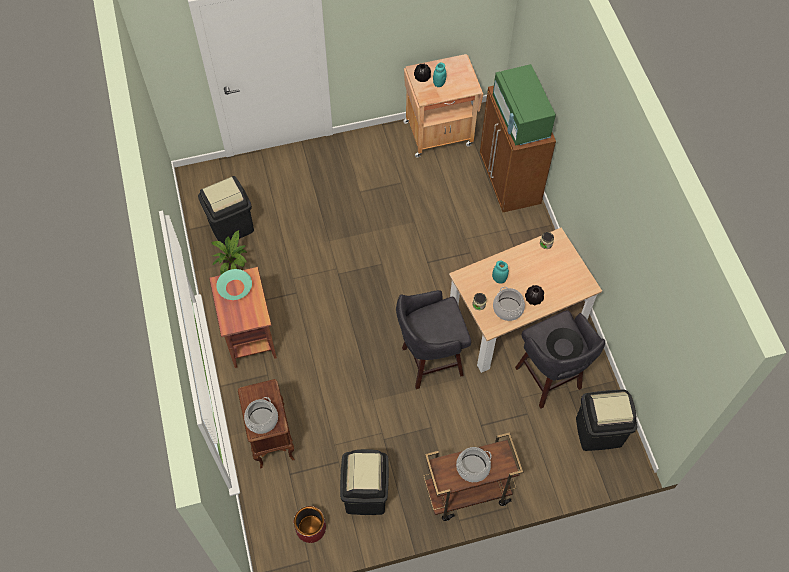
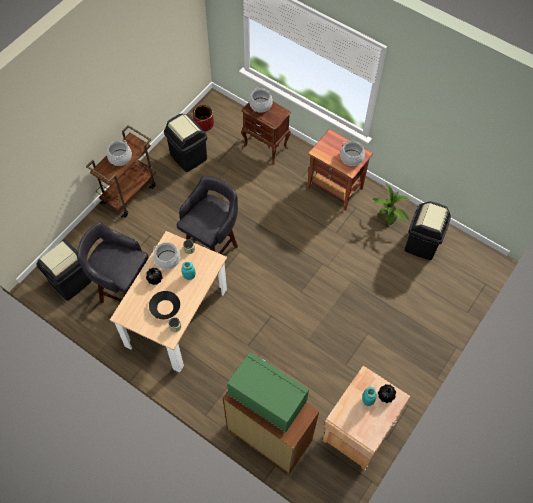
camera: 140 degrees right, 0 degrees up
(235, 287) = (351, 157): turquoise bowl -> cooking pot
(563, 347) = (110, 258): black bowl -> black bowl (165, 307)

